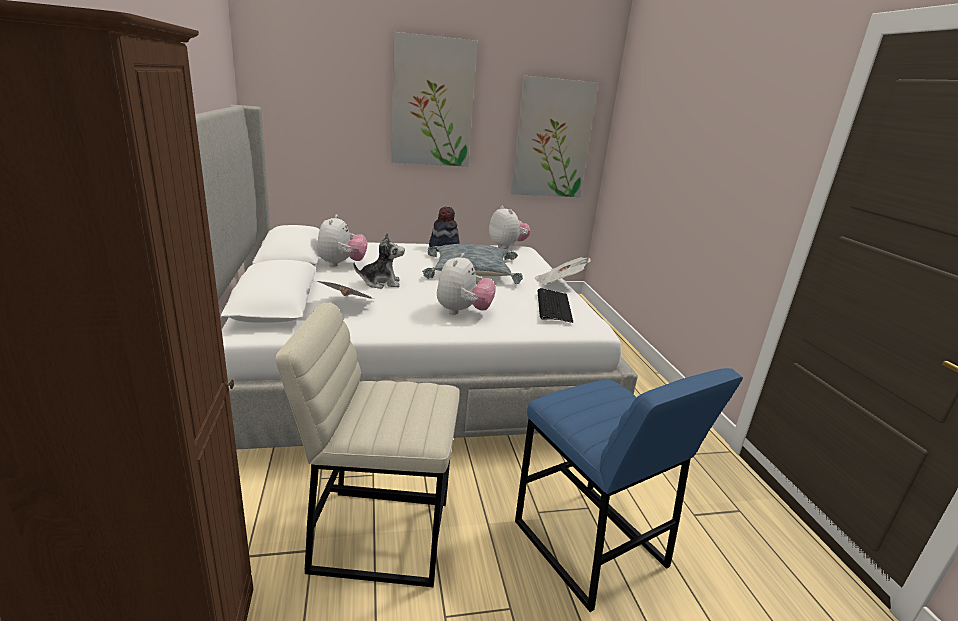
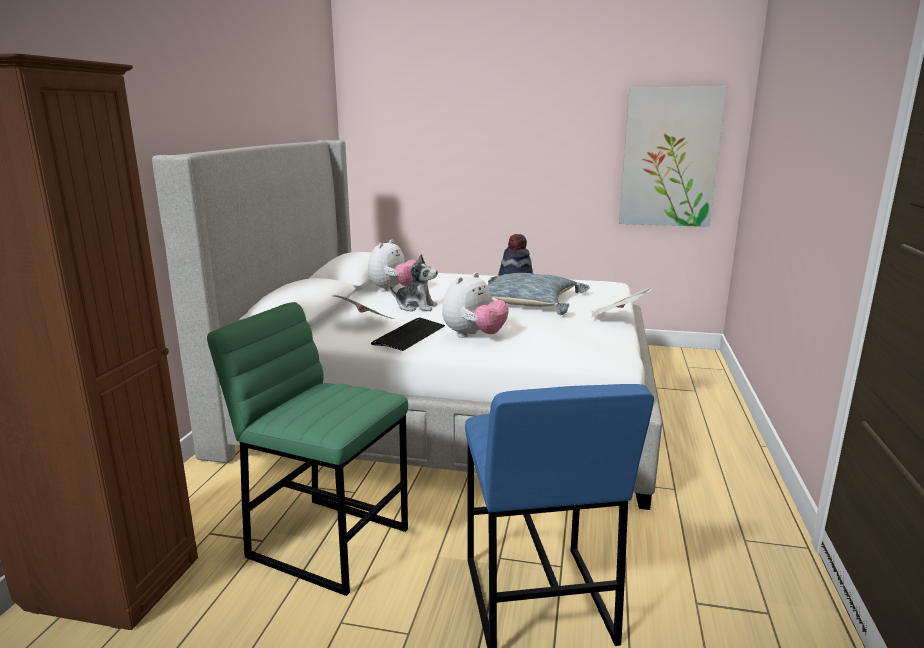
camera: 25 degrees right, 5 degrees down
(377, 534) = (325, 541): beige chair -> green chair
(432, 103) = (525, 126): picture -> none
(507, 246) = (593, 281): plush toy -> none
(553, 306) = (582, 338): keyboard -> keyboard (409, 335)

